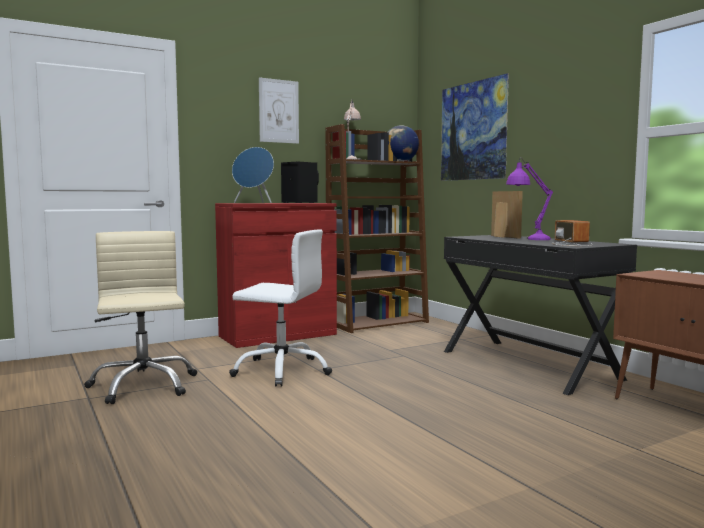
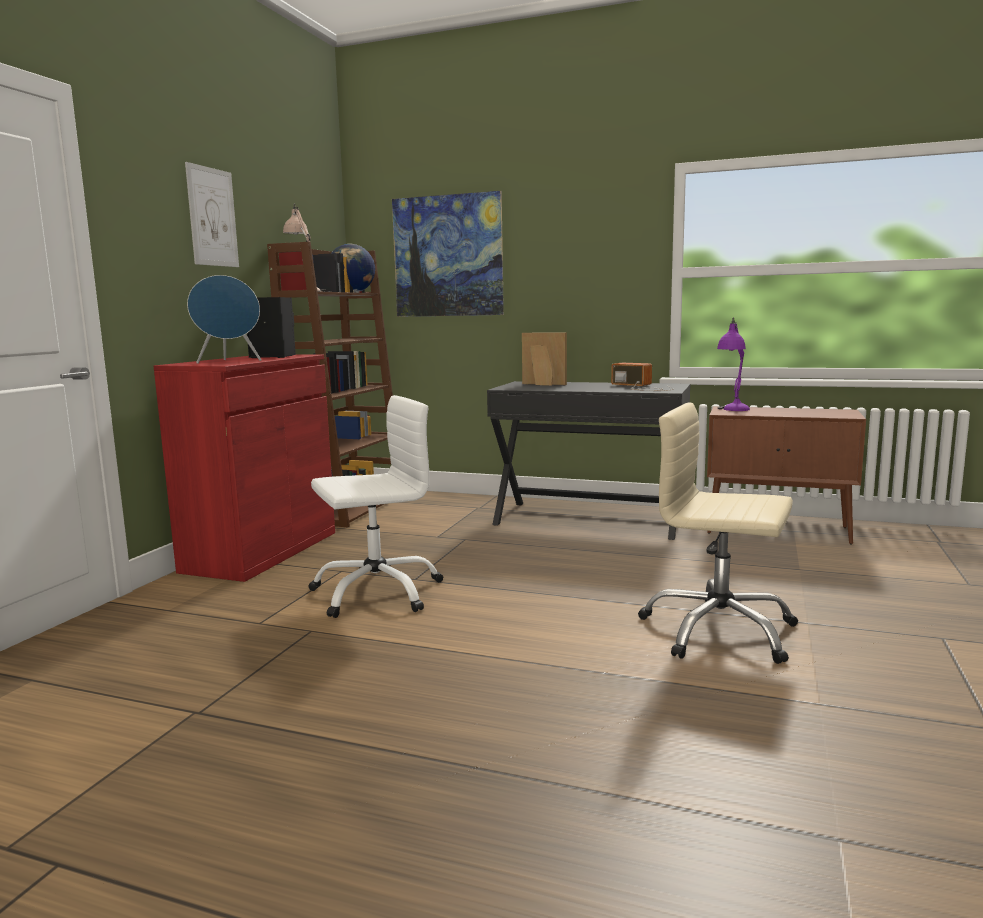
camera: 40 degrees left, 5 degrees up
(143, 385) = (239, 668): beige office chair -> beige office chair (718, 631)
(528, 239) = (583, 386): purple table lamp -> purple table lamp (732, 411)

